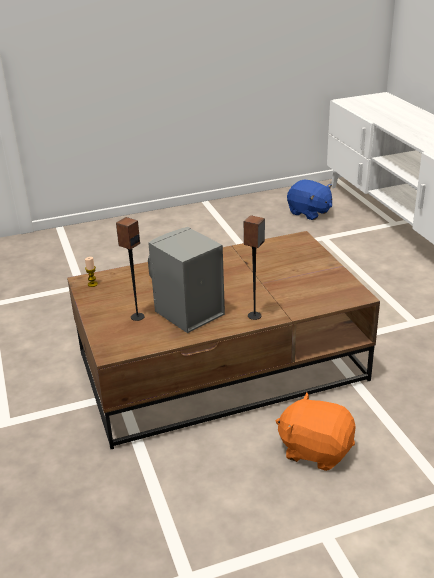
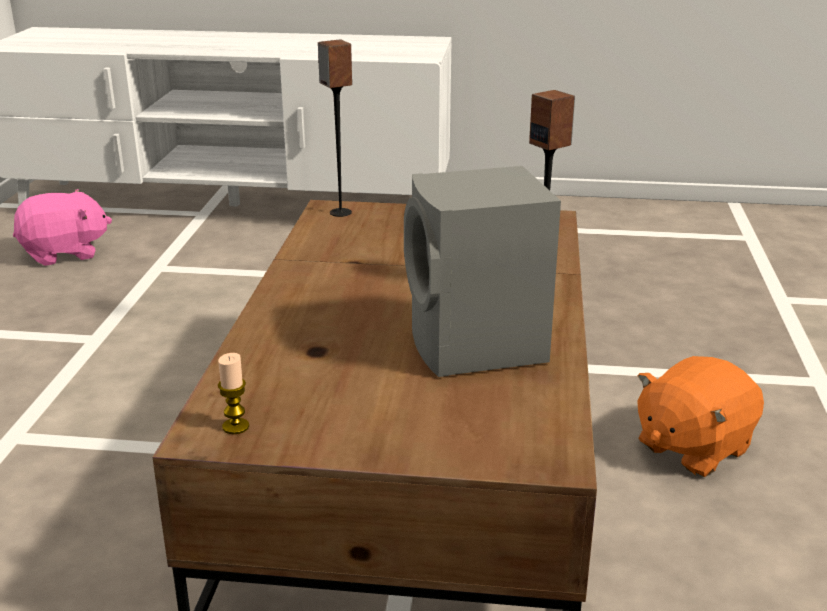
camera: 65 degrees left, 5 degrees down
(137, 316) = (438, 400): speaker -> speaker (340, 213)
(309, 212) = (65, 253): blue plush toy -> pink plush toy

